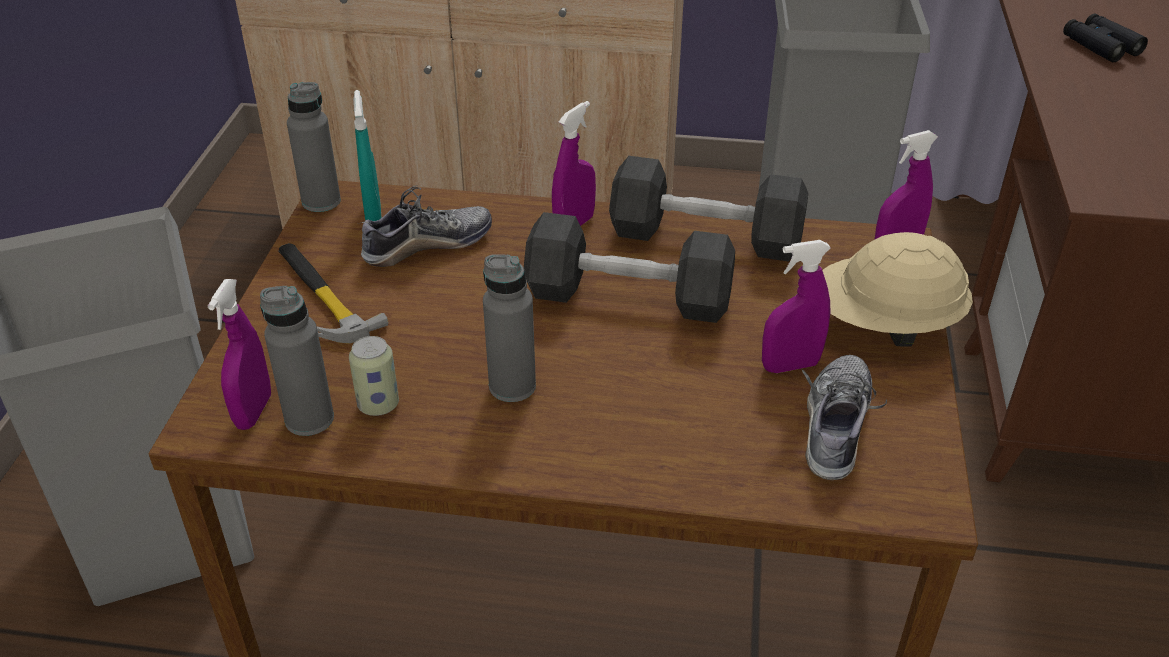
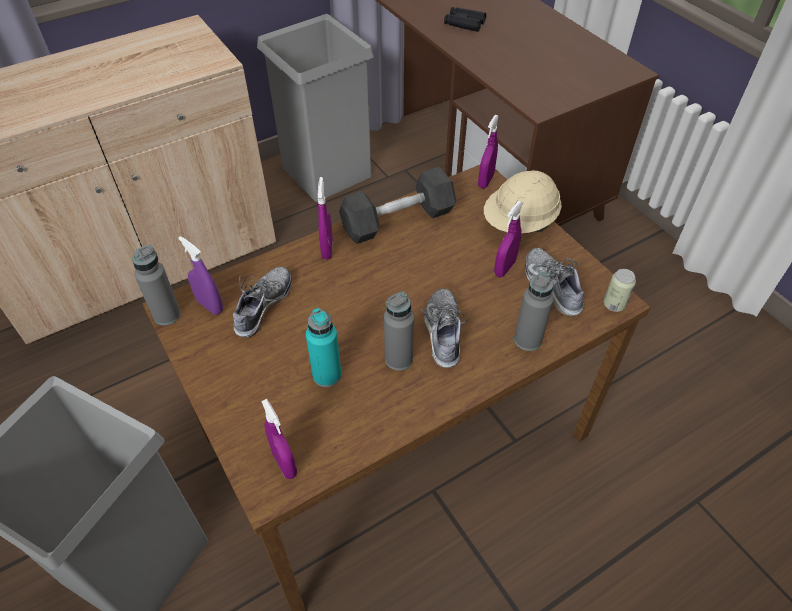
camera: 40 degrees left, 10 degrees up
(309, 419) = (319, 446): grey bottle -> grey bottle (527, 340)
(320, 295) = (238, 372): hammer -> none
(373, 215) = (210, 306): turquoise spray bottle -> purple spray bottle
(378, 405) = (346, 413): can -> can (614, 304)
(408, 353) = (327, 375): none -> turquoise bottle
(606, 391) = (443, 332): none -> shoe
(628, 297) = (398, 275): black dumbbell -> none

